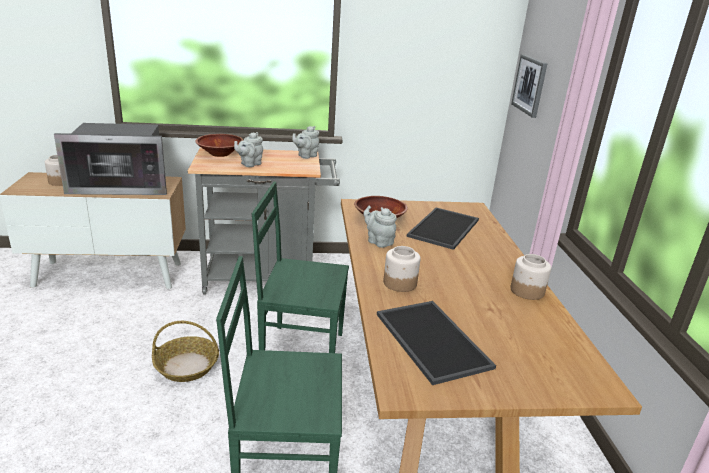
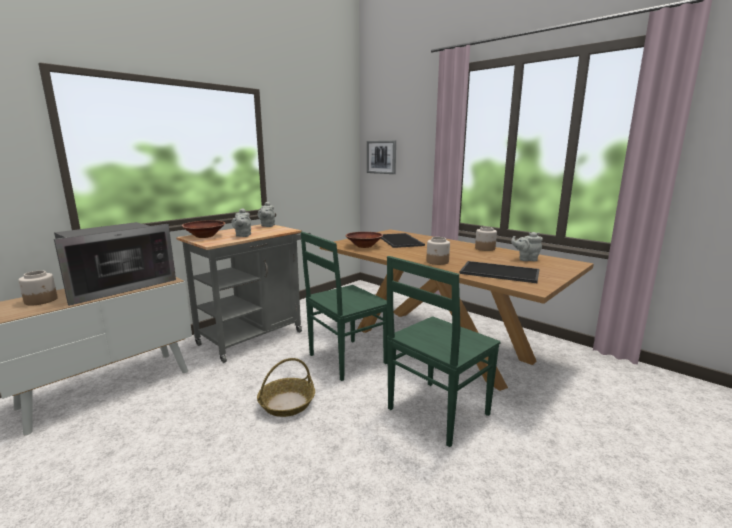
camera: 40 degrees left, 10 degrees down
(378, 241) = (386, 252): grey teapot -> grey teapot (526, 259)

